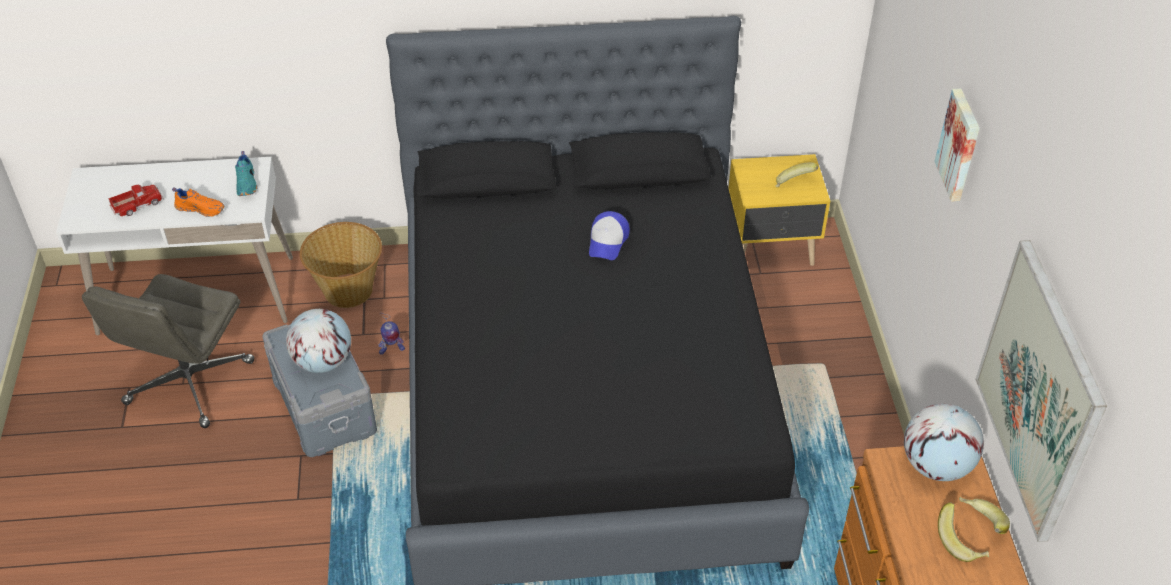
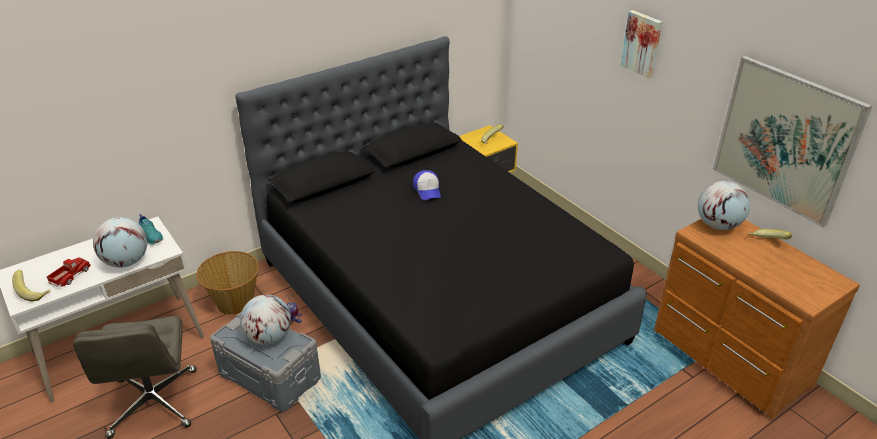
camera: 30 degrees left, 10 degrees down
(201, 208) = (126, 261): orange shoe -> globe
(960, 542) = (768, 255): banana -> banana (35, 292)

